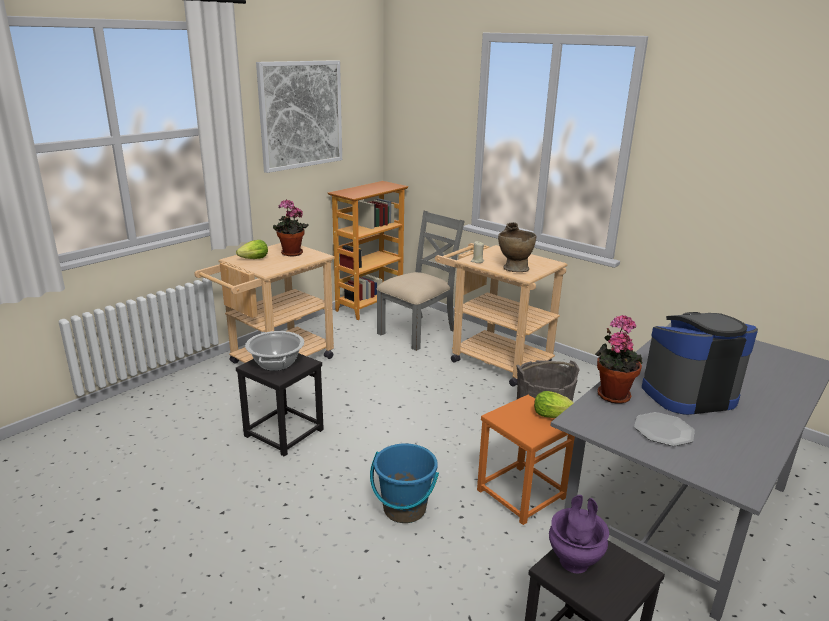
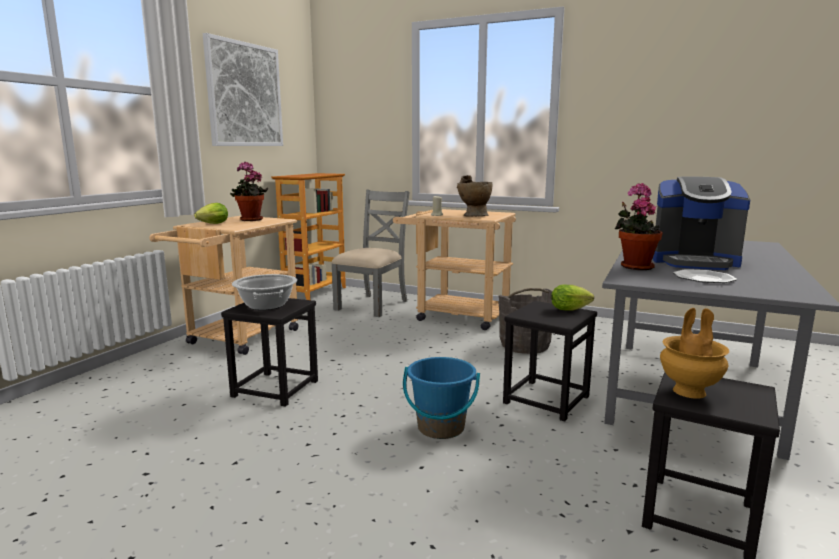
camera: 15 degrees left, 10 degrees down
(521, 493) = (545, 399): orange stool -> black stool
(575, 562) = (690, 391): purple vase -> brown vase
(687, 393) = (694, 261): coffee machine -> coffee machine turned 135 degrees counterclockwise

